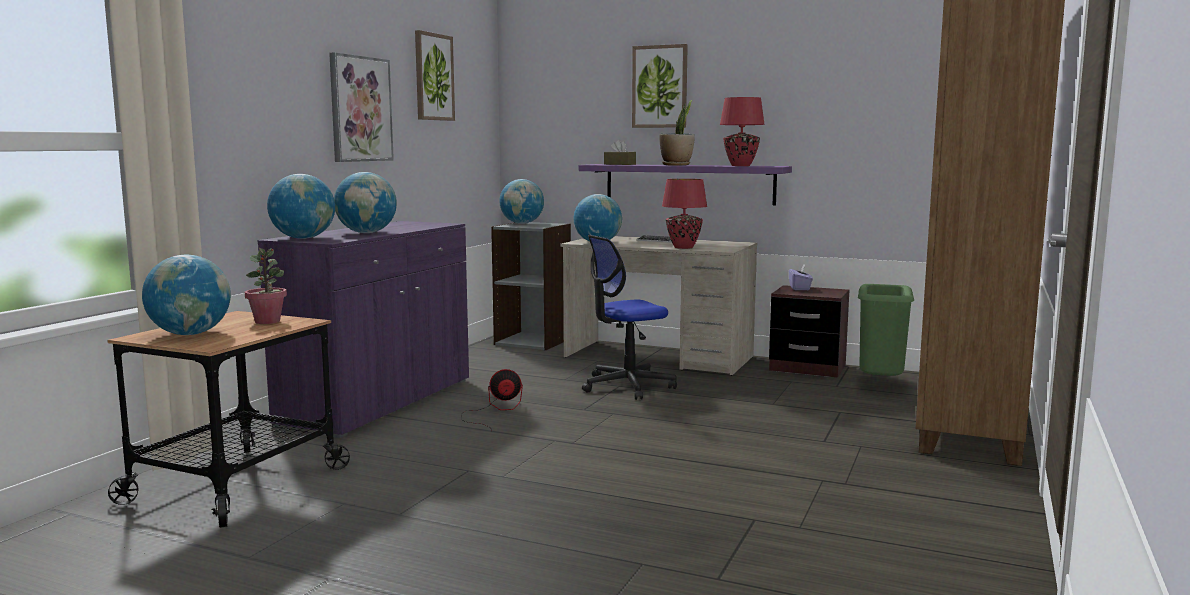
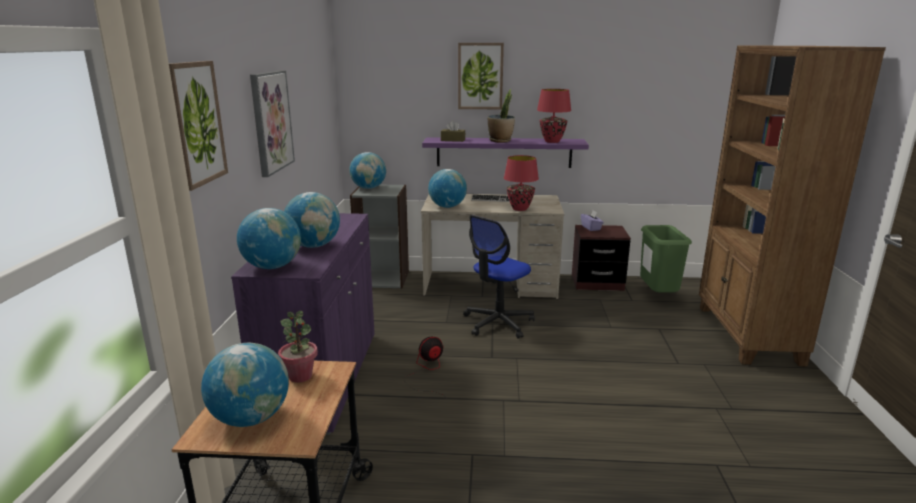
camera: 20 degrees left, 10 degrees up
(433, 77) = (305, 76): picture -> picture (195, 123)

